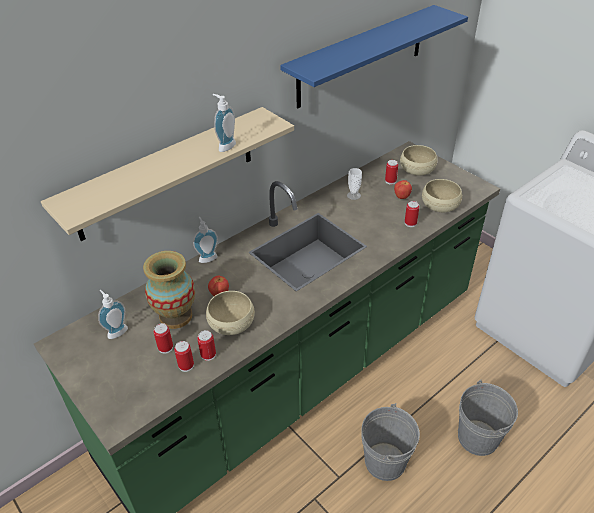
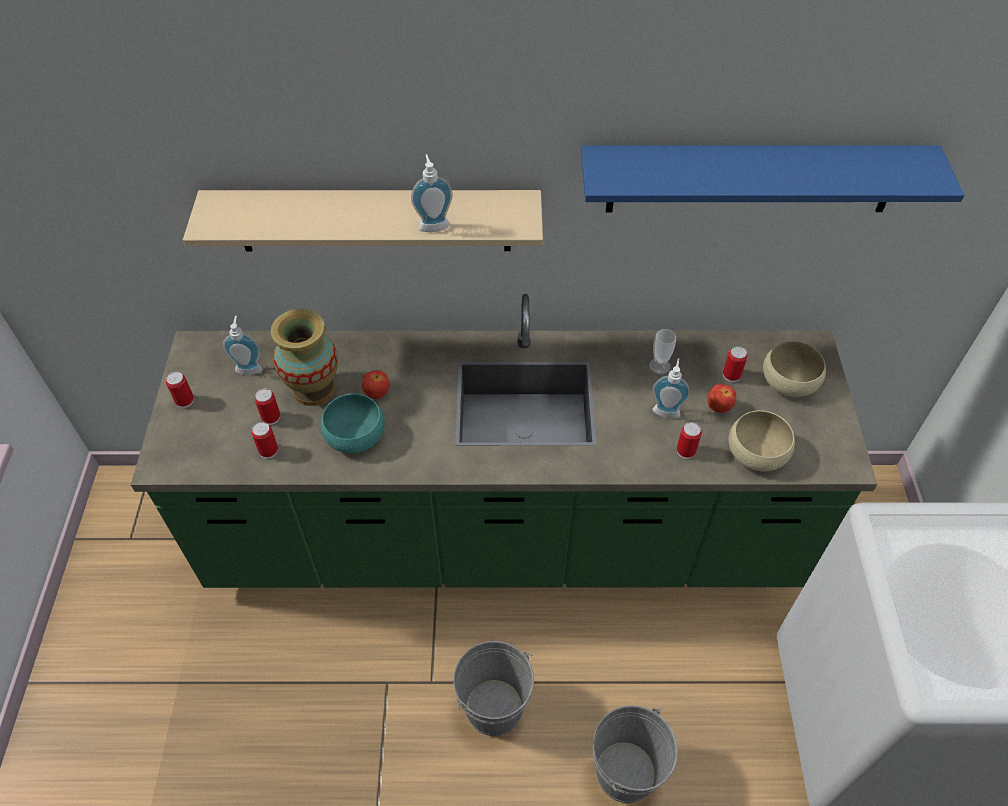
camera: 40 degrees right, 10 degrees up
(207, 257) = (411, 340): soap dispenser -> soap dispenser (666, 409)
(208, 355) = (298, 454): can -> can (185, 401)
(231, 322) = (355, 434): beige bowl -> turquoise bowl

